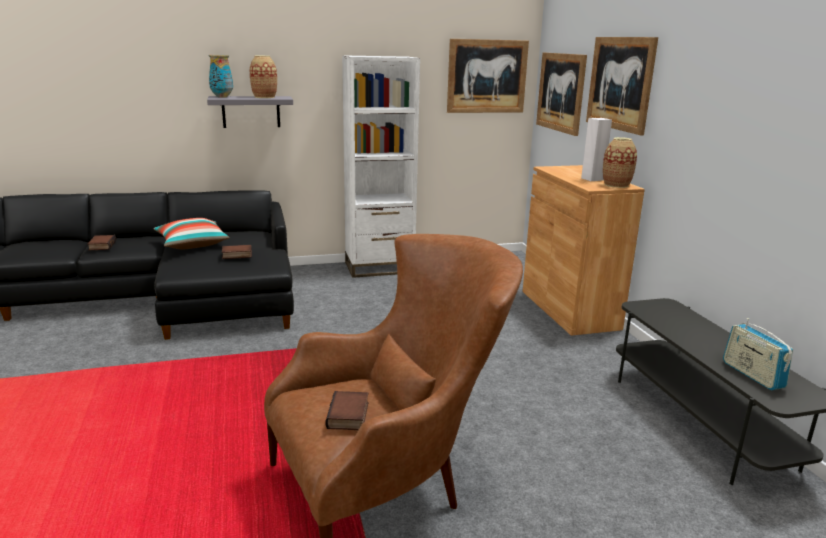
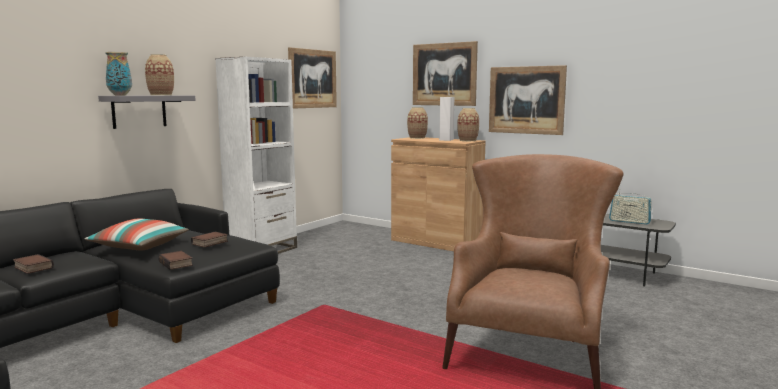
camera: 40 degrees left, 10 degrees down
(349, 416) = (541, 281): book -> book (177, 263)
(560, 92) = (375, 88): picture -> picture (526, 100)
(574, 168) = (417, 138): none -> vase

